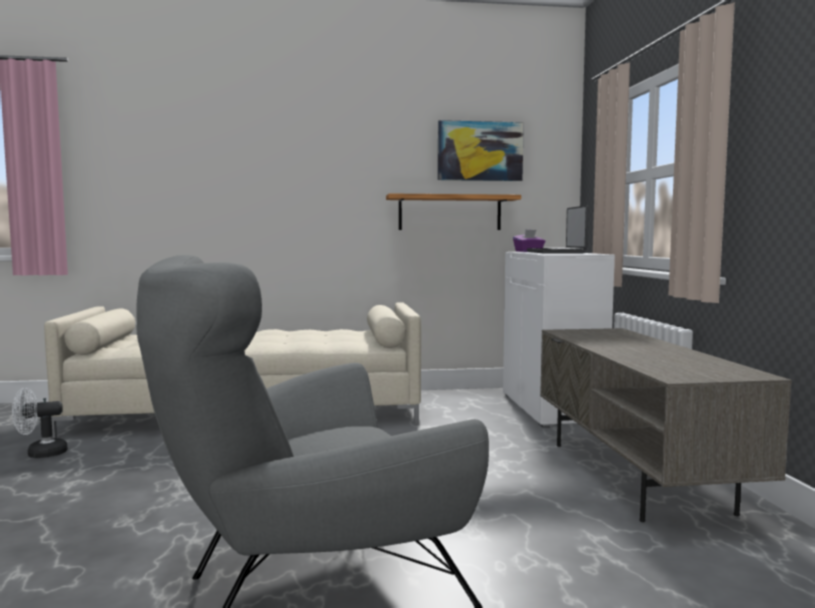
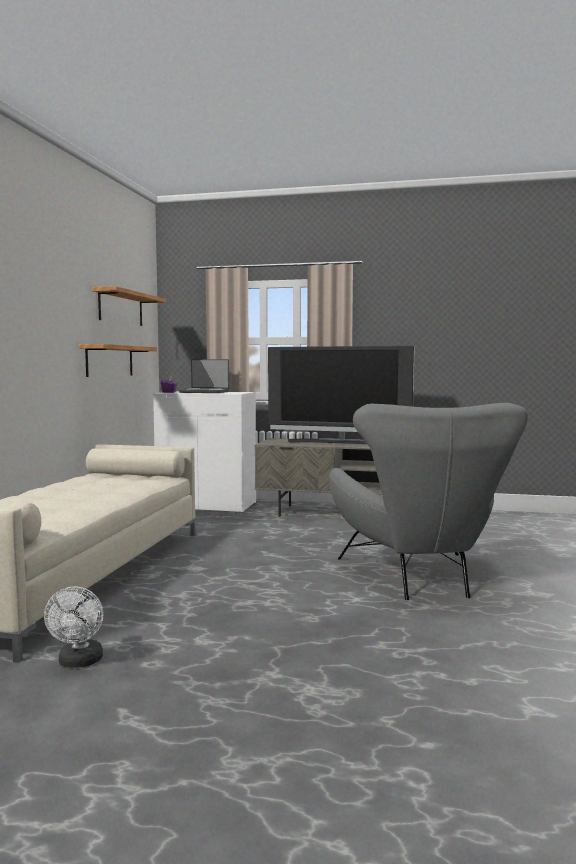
camera: 70 degrees left, 0 degrees up
(480, 151) = (121, 308): picture -> shelf
(643, 350) = (340, 443): none -> television

